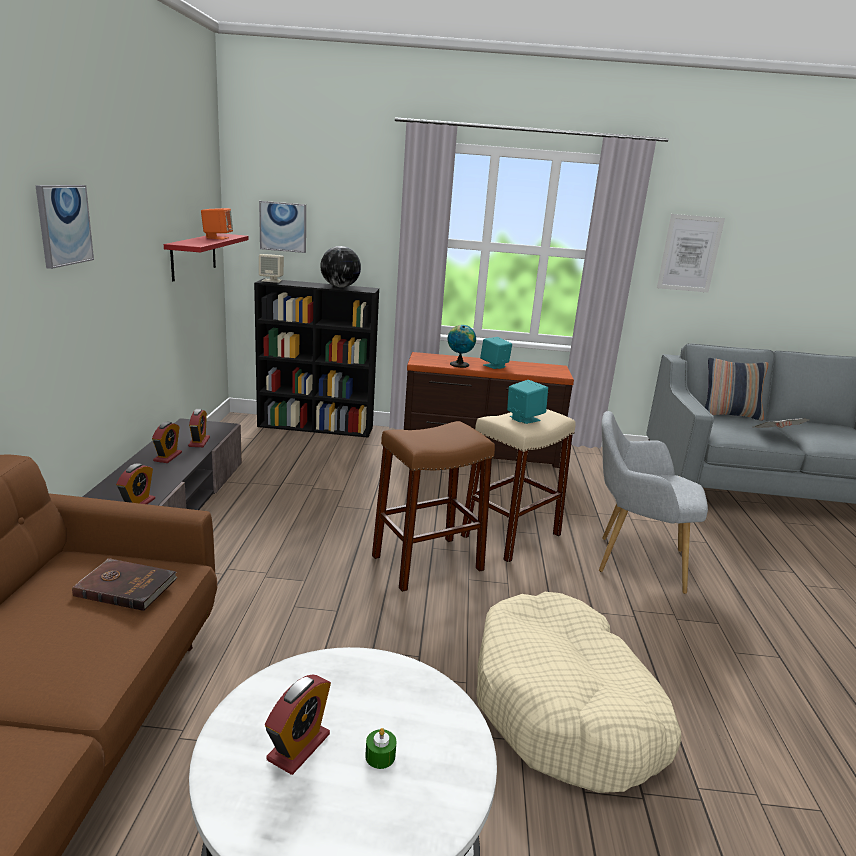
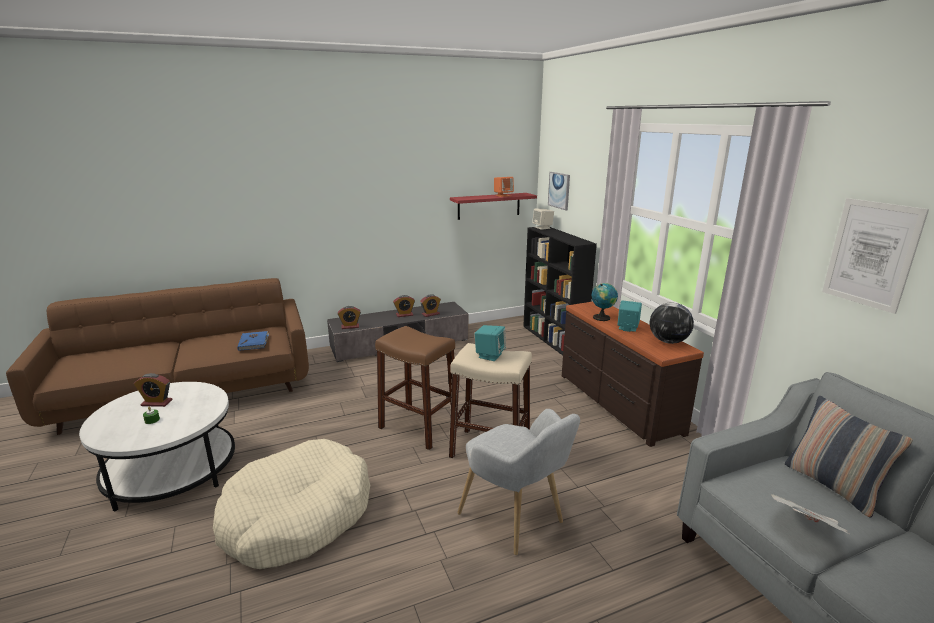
camera: 65 degrees right, 0 degrees up
(64, 225) = (351, 185): picture -> none
(126, 586) = (254, 342): brown book -> blue book
(340, 287) = (569, 238): globe -> globe (668, 341)
(633, 560) = (516, 520): grey armchair -> grey armchair turned 150 degrees clockwise

